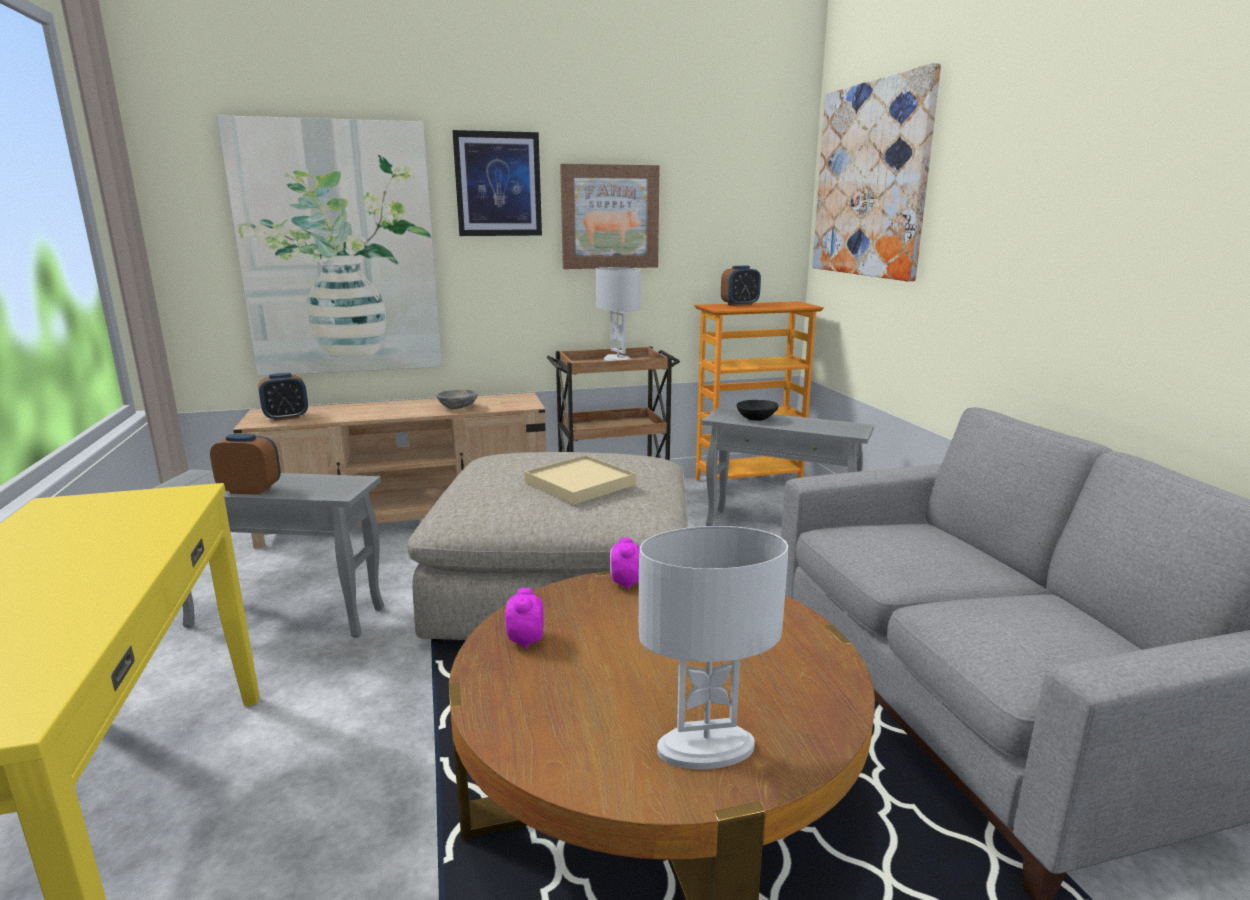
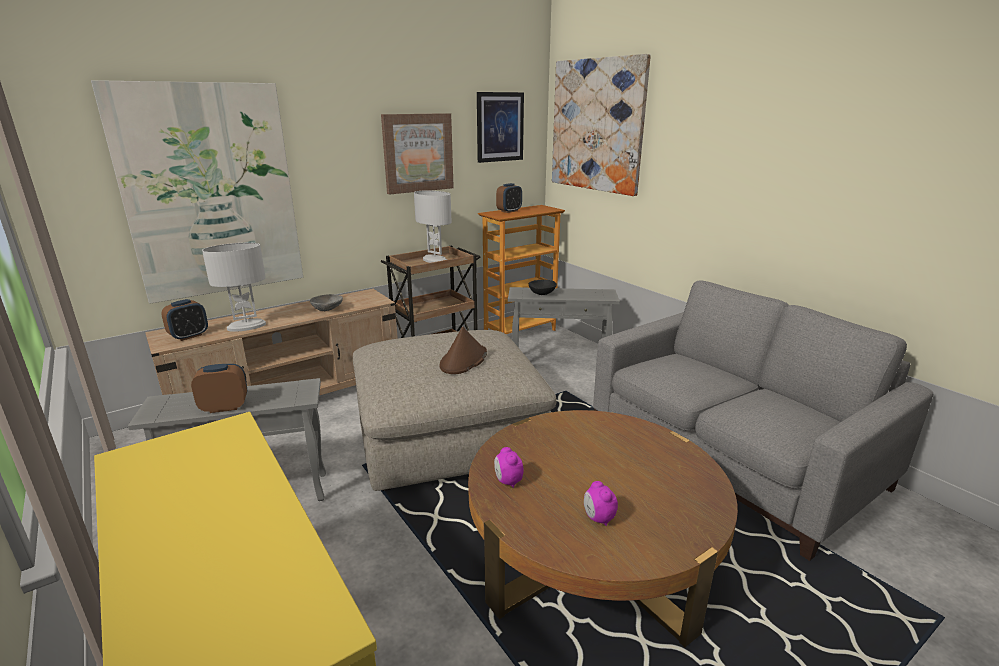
camera: 20 degrees left, 5 degrees up
(498, 184) = (336, 132): picture -> picture (500, 127)
(580, 484) = (463, 360): beige tray -> brown hat
(625, 583) = (537, 427): alarm clock -> alarm clock (598, 518)
(706, 748) = (663, 524): white table lamp -> white table lamp (247, 326)

